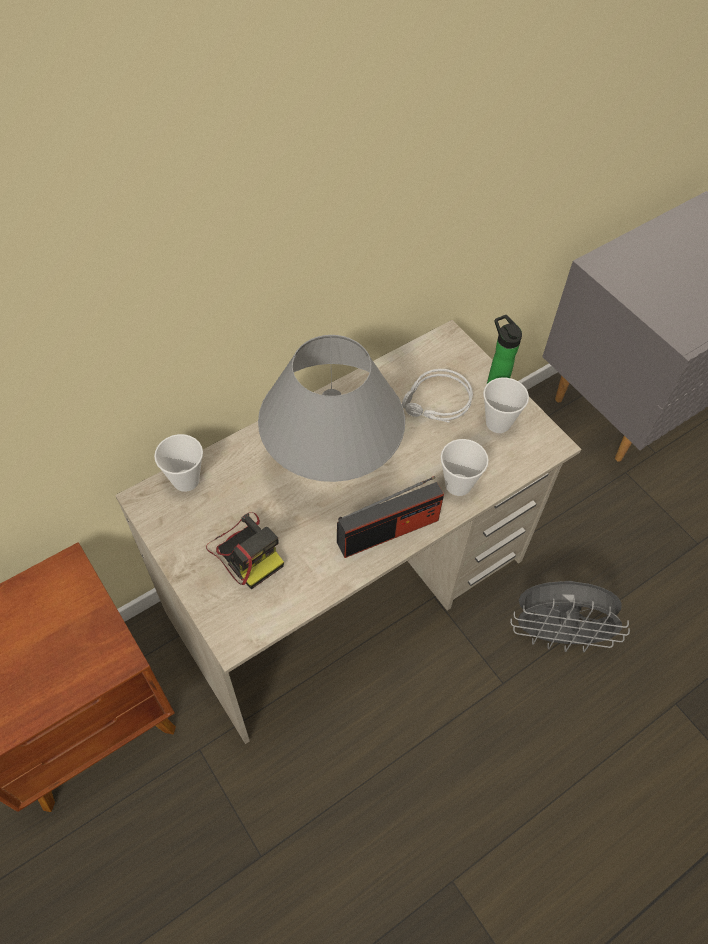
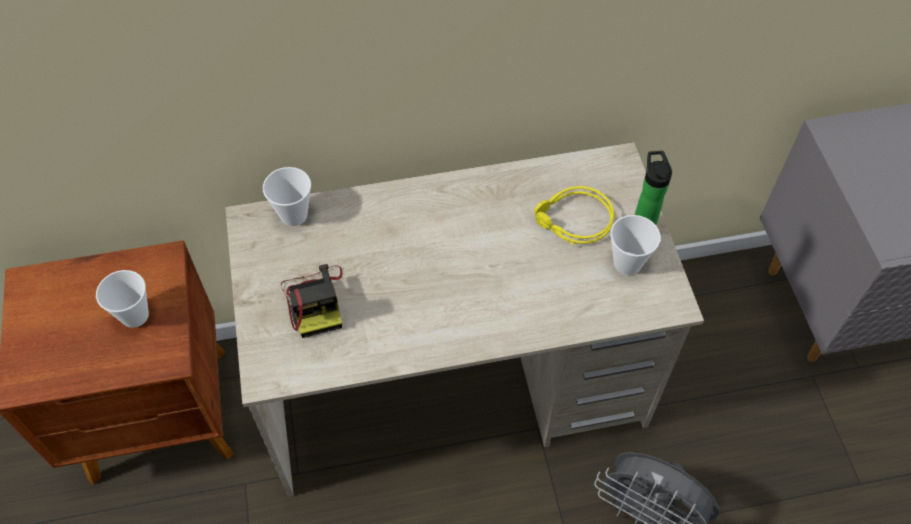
camera: 25 degrees right, 0 degrees up
(331, 463) = (437, 246): grey table lamp -> none
(388, 531) = (459, 331): radio -> none
(436, 403) = (573, 222): grey headphones -> yellow headphones
(458, 484) = (553, 310): cup -> cup (135, 315)

